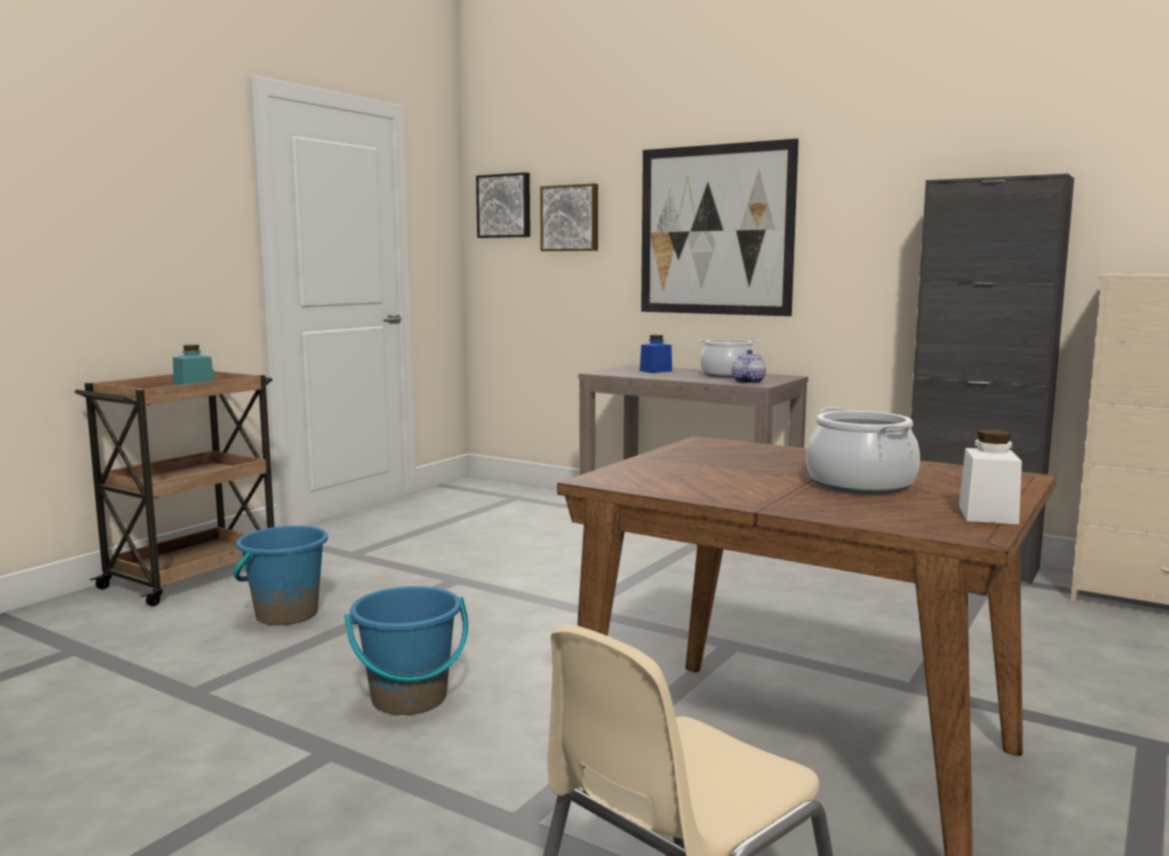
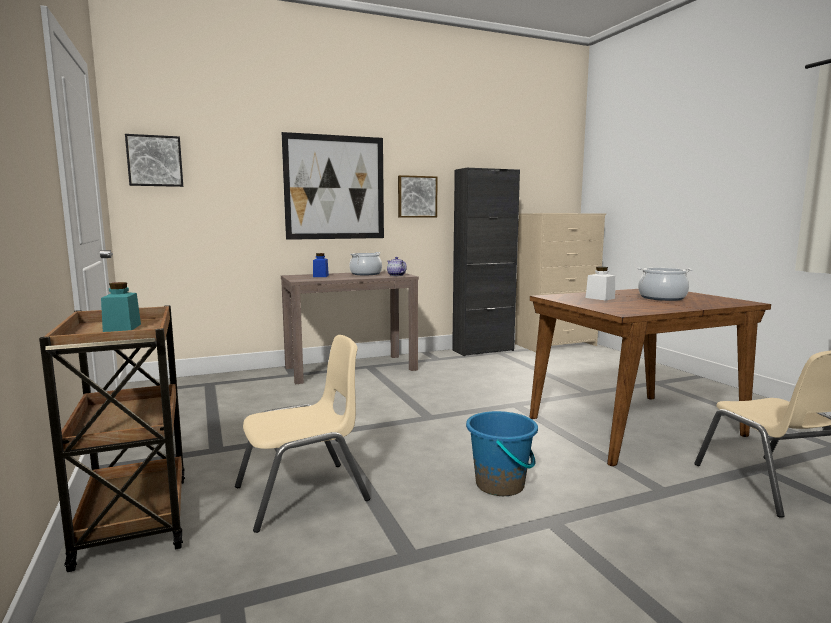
camera: 55 degrees left, 0 degrees up
(286, 614) = (302, 494): blue bucket -> beige chair
(570, 218) = (222, 174): picture -> picture (416, 196)
(987, 514) = (720, 298): white jar -> white jar (600, 298)

